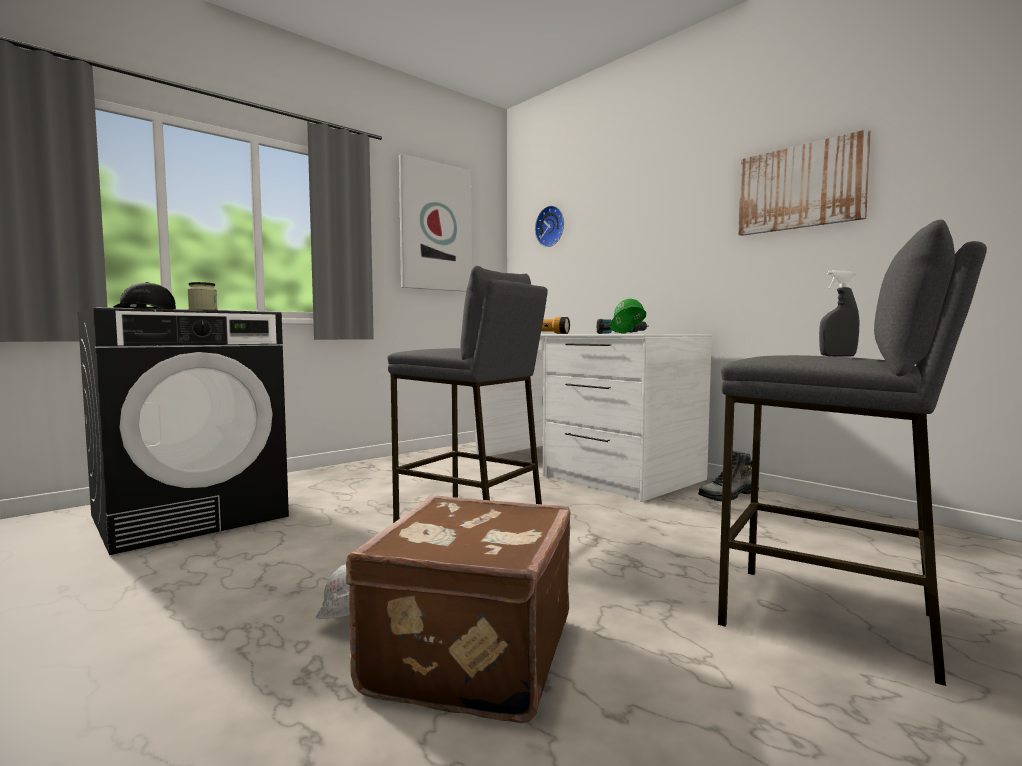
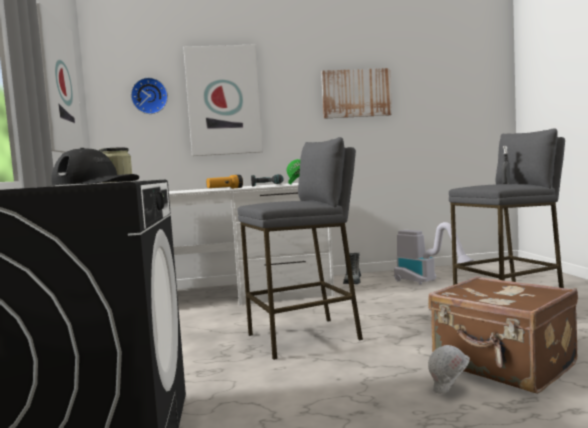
camera: 55 degrees left, 0 degrees up
(617, 223) = (224, 101): none -> picture
(821, 537) = (427, 282): none -> vacuum cleaner

